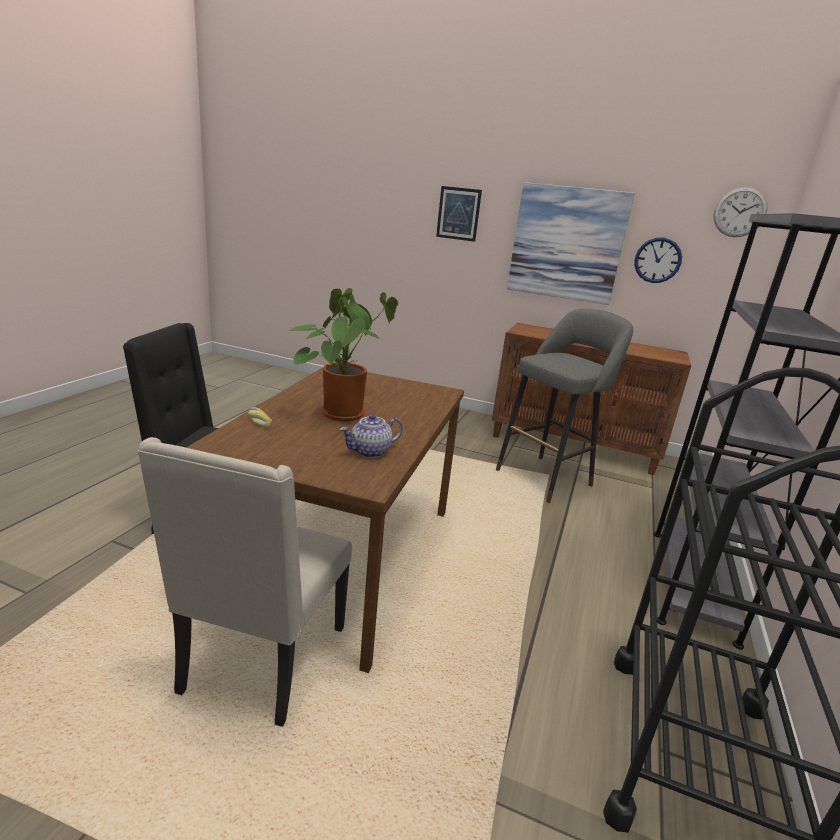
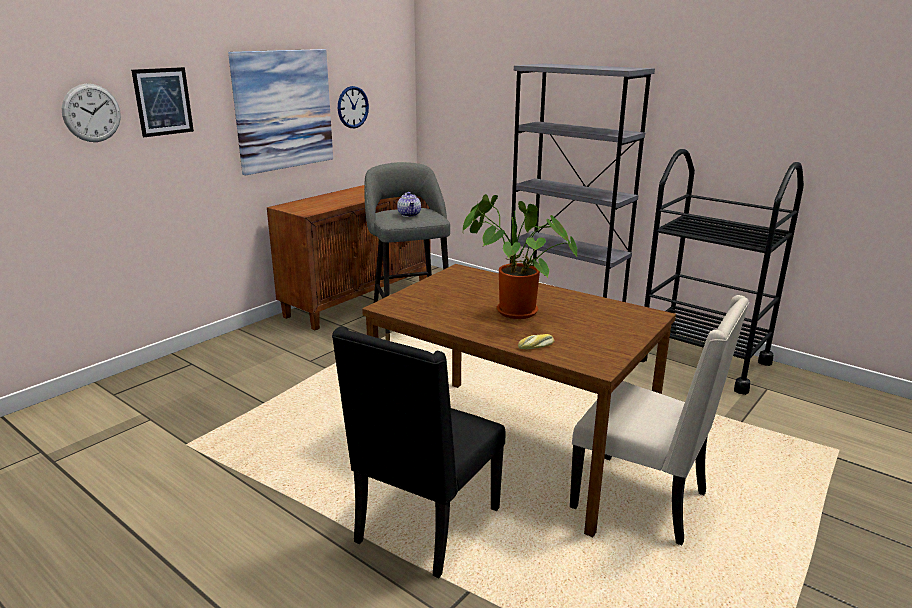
camera: 70 degrees left, 0 degrees up
(370, 452) = (596, 309): teapot -> teapot (409, 215)
(740, 212) = (390, 55): wall clock -> wall clock (91, 113)

